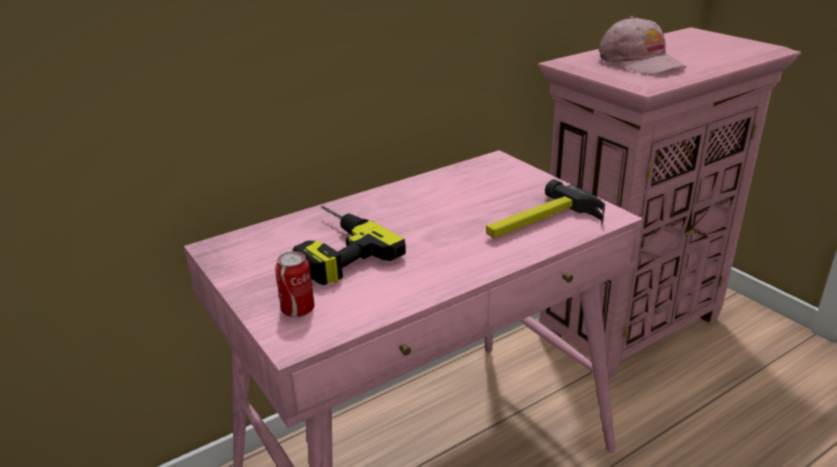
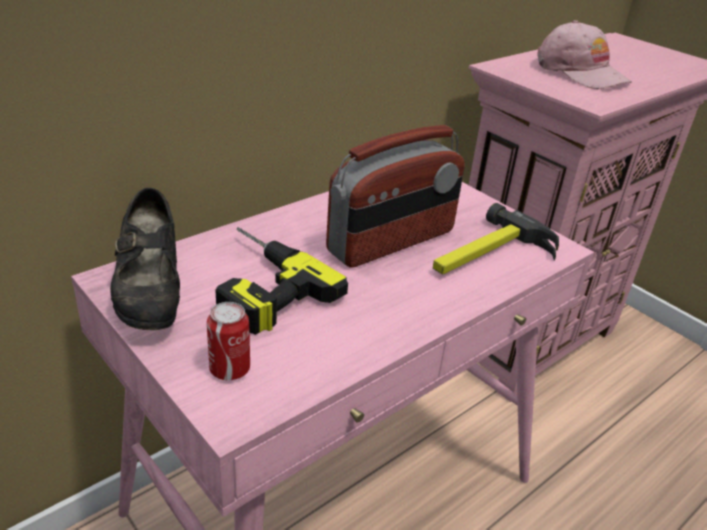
camera: 10 degrees left, 5 degrees up
(244, 258) = (150, 295): none -> black shoe
(456, 215) = (392, 242): none -> radio

